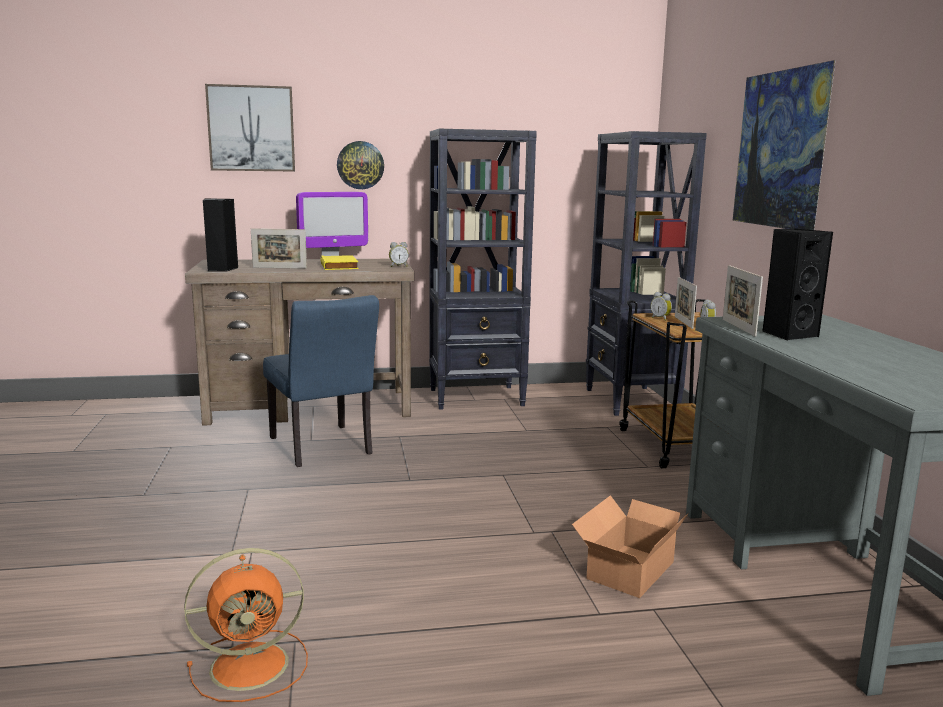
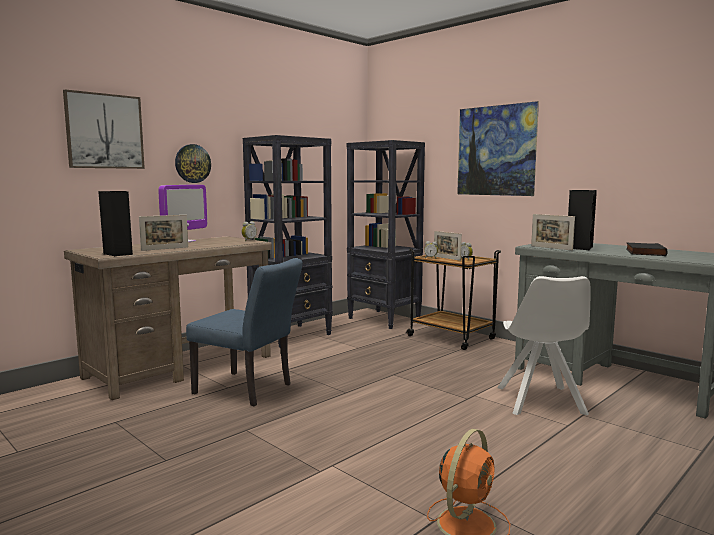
camera: 35 degrees left, 5 degrees down
(340, 266) = (207, 244): yellow book -> none
(626, 570) = (540, 402): cardboard box -> white chair
(875, 359) = (643, 252): none -> black book

